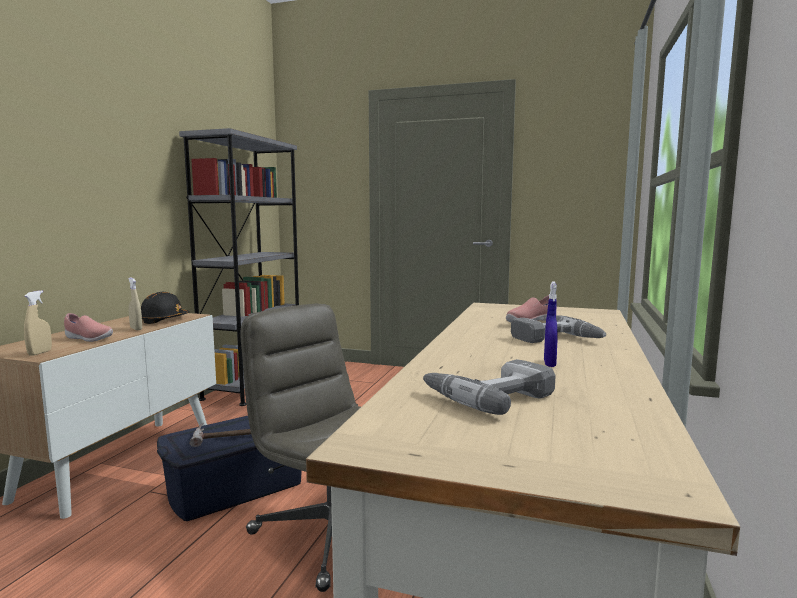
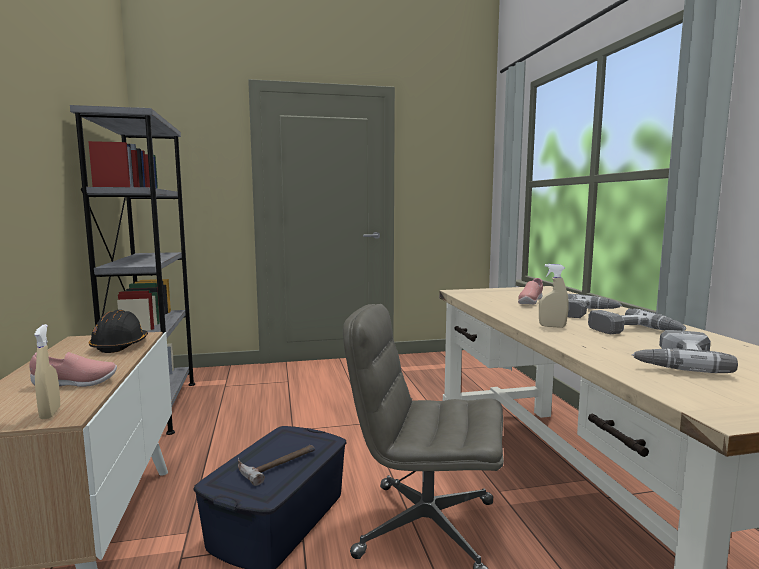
camera: 30 degrees left, 0 degrees up
(136, 329) = (111, 361): beige spray bottle -> beige spray bottle (552, 326)
(549, 364) = (634, 332): blue spray bottle -> power drill

